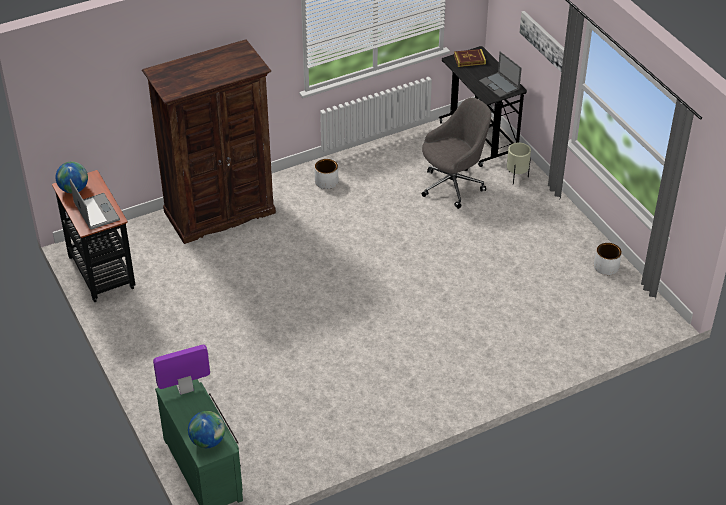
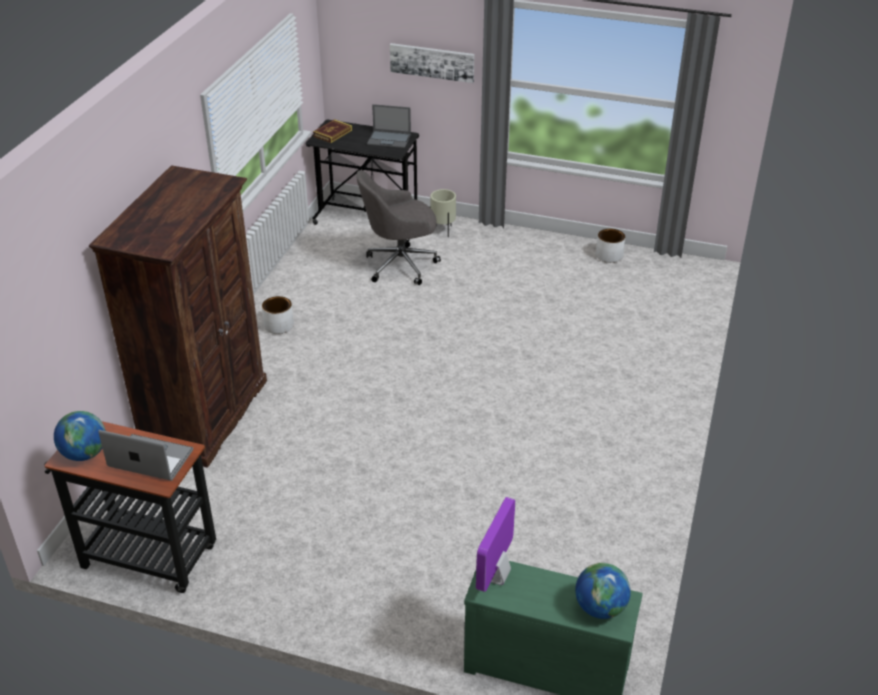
camera: 45 degrees left, 5 degrees down
(452, 186) = (400, 266): grey office chair -> grey office chair turned 120 degrees counterclockwise

